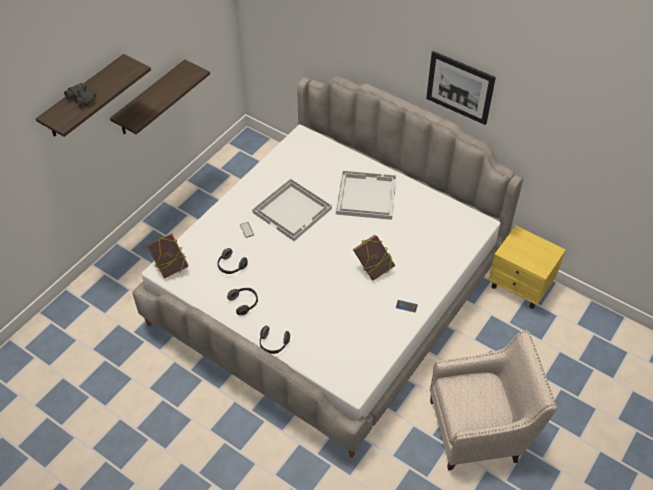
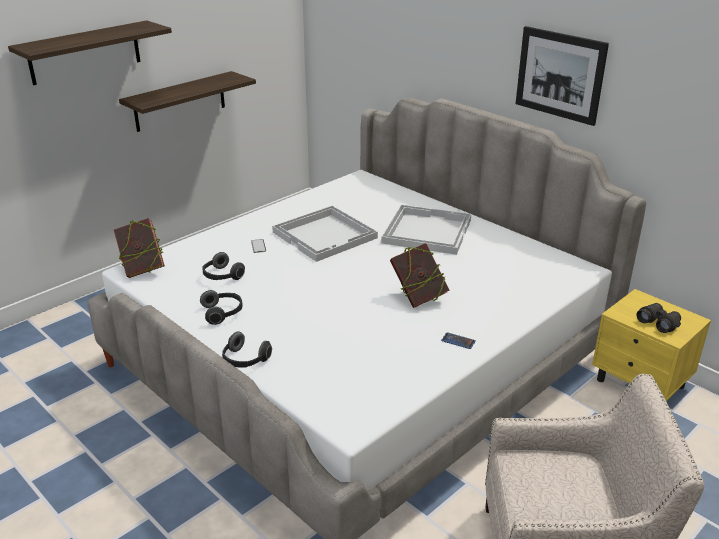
camera: 10 degrees right, 20 degrees down
(82, 98) = (74, 38): black binoculars -> black binoculars (658, 322)

